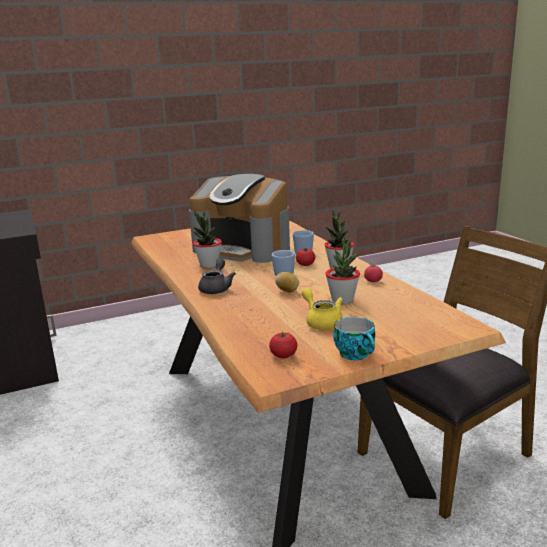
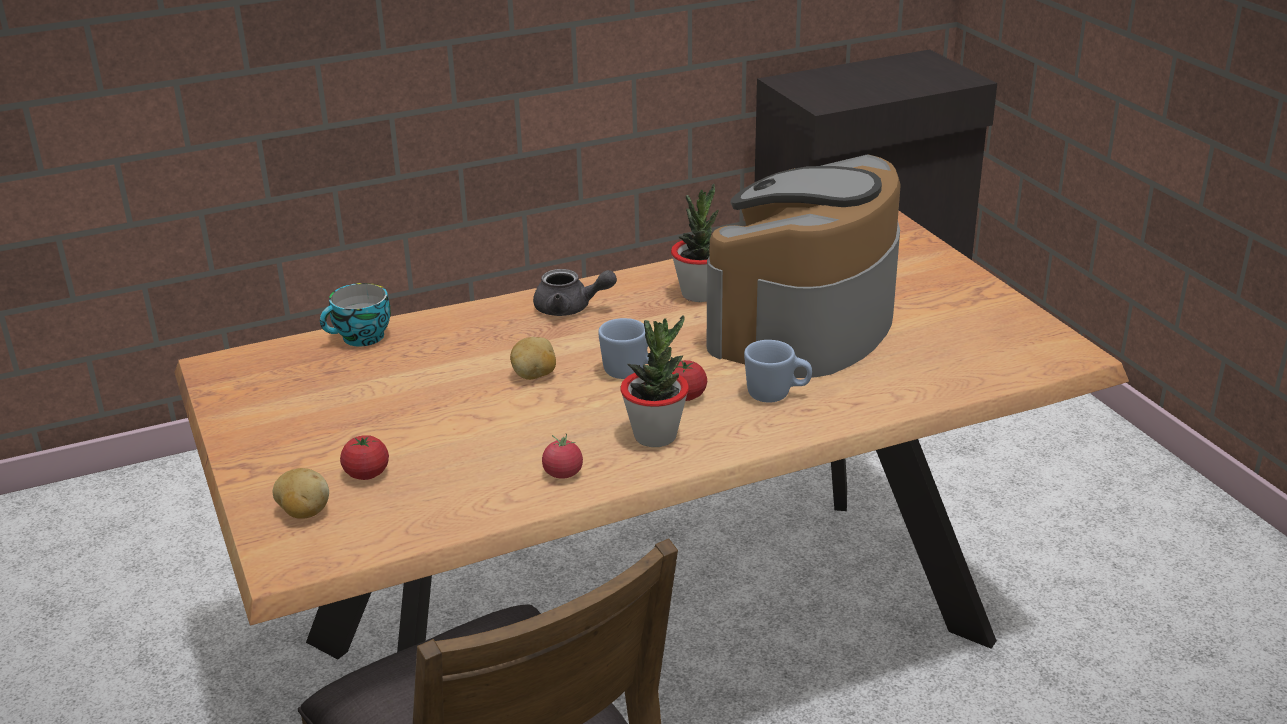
camera: 90 degrees right, 10 degrees up
(283, 355) = (279, 373): tomato -> tomato (366, 474)
(321, 322) = (382, 407): yellow teapot -> none
(342, 300) = (471, 431): potted plant -> none
(356, 354) = (249, 433): cup -> cup (361, 338)
(427, 328) = (303, 512): none -> potato

